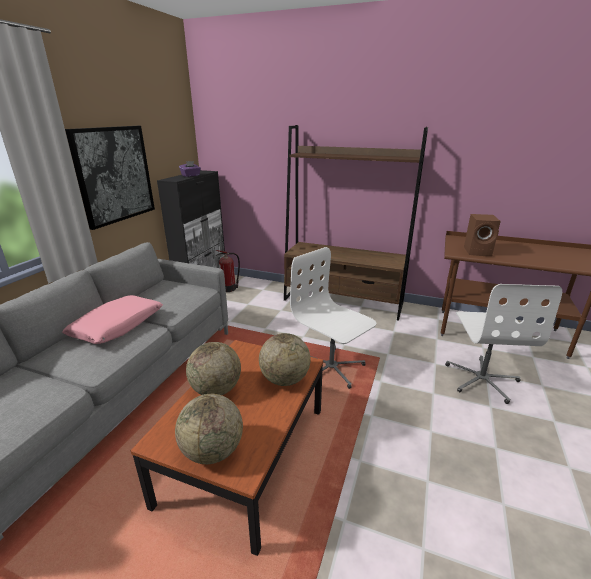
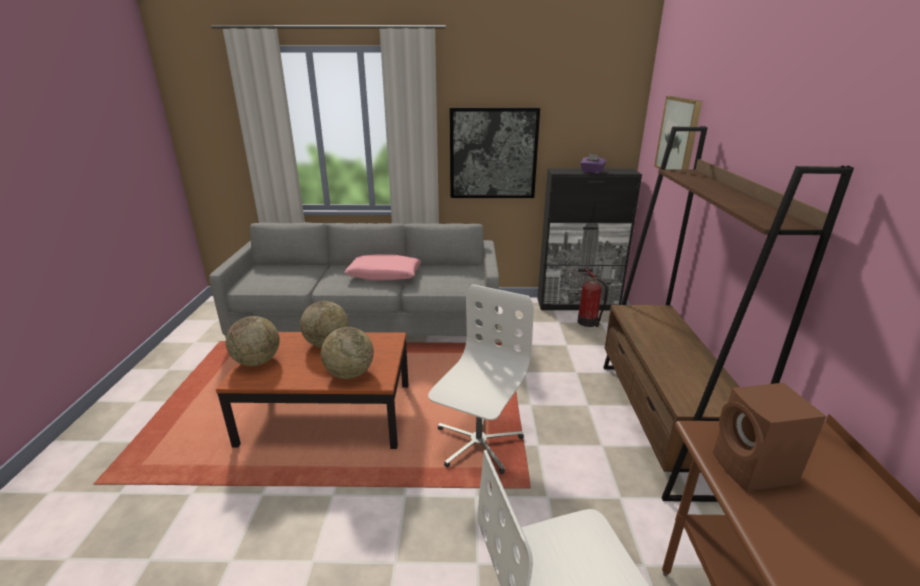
camera: 70 degrees right, 0 degrees up
(256, 137) = (678, 137): none -> picture

